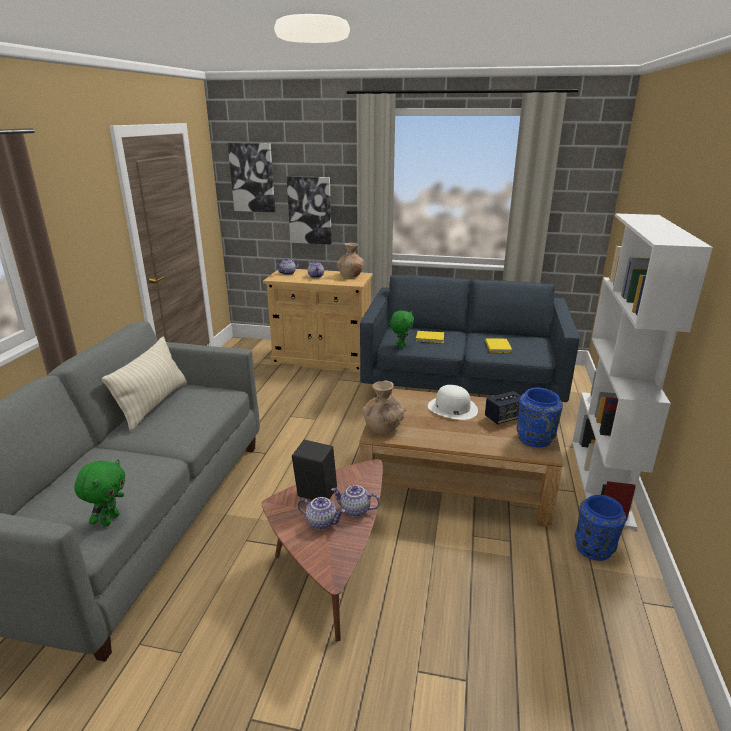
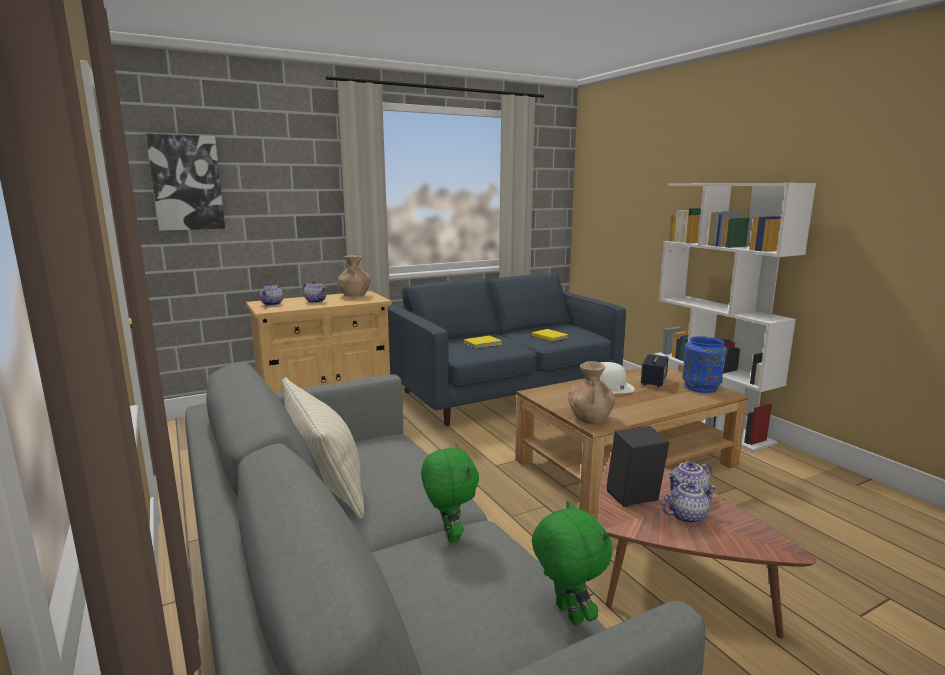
camera: 40 degrees left, 10 degrees down
(310, 210) = (276, 223): picture -> none
(401, 346) = (471, 355): green plush toy -> green plush toy (449, 535)
(594, 548) = (781, 466): blue vase -> none

